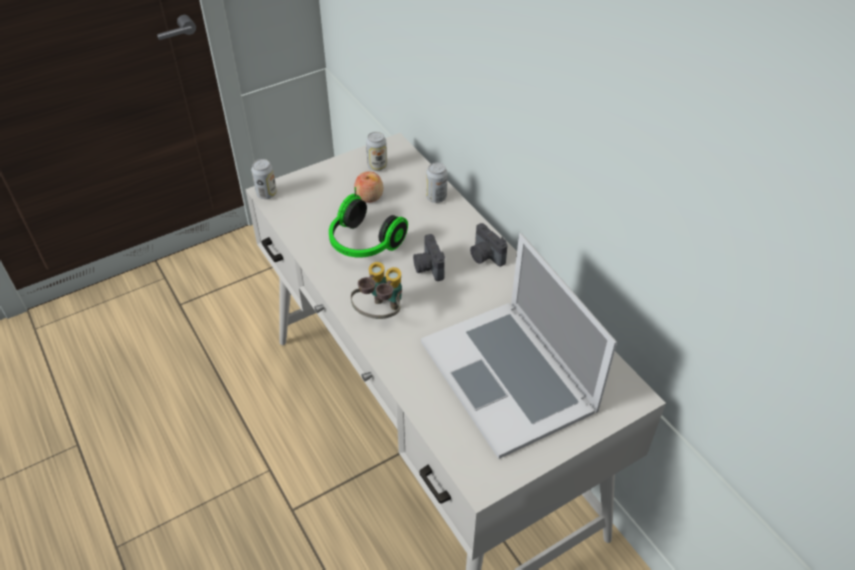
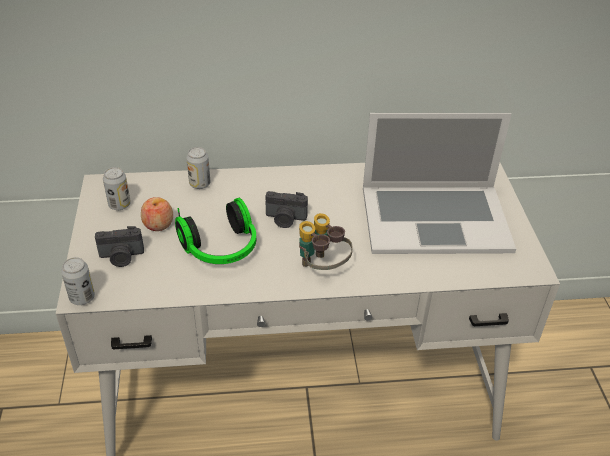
camera: 65 degrees left, 5 degrees down
(485, 256) = (296, 183): camera -> camera (121, 257)

